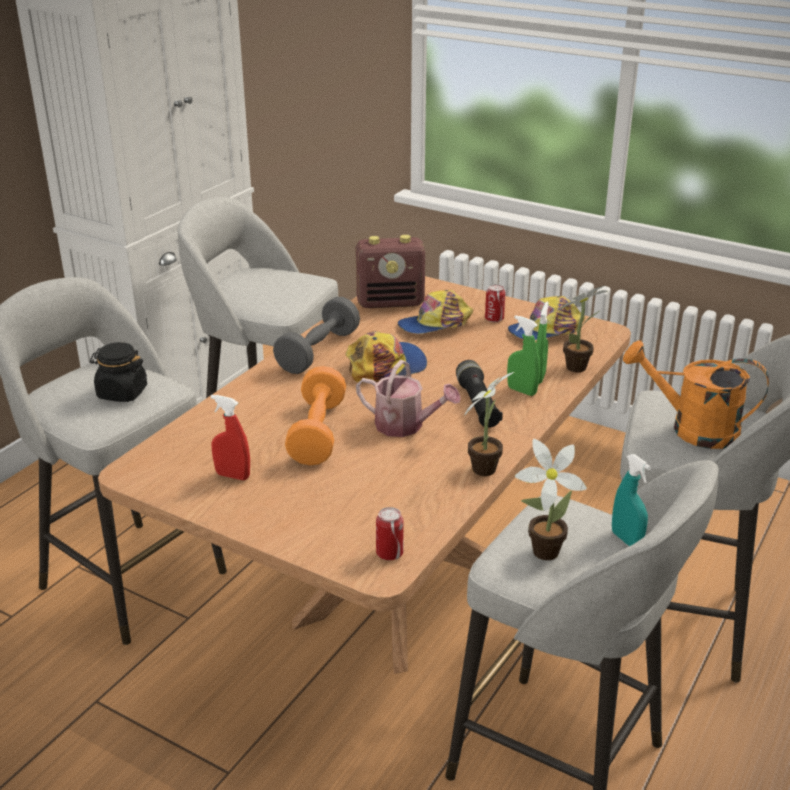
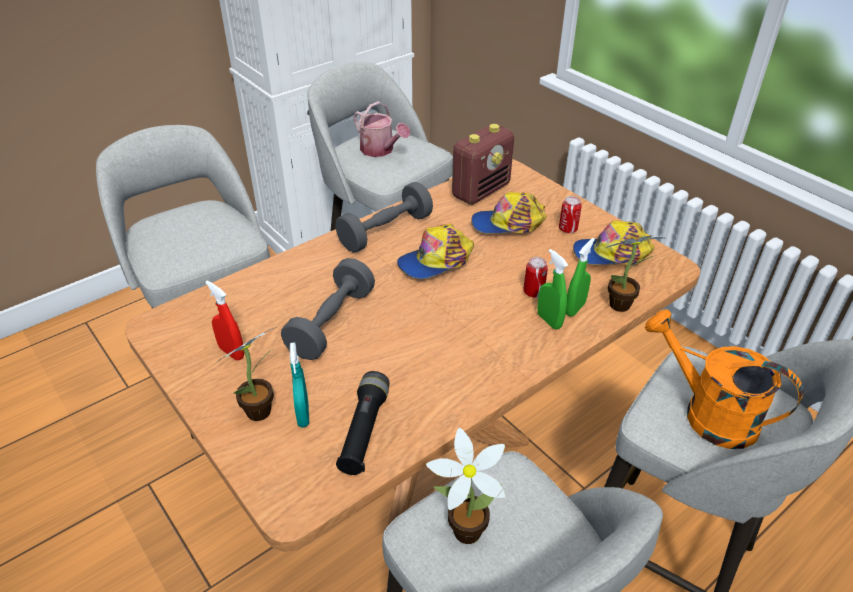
camera: 20 degrees right, 10 degrees up
(122, 393) = (202, 238): black jar -> none
(317, 433) = (331, 323): orange dumbbell -> grey dumbbell
(386, 366) = (436, 261): cap -> cap turned 150 degrees clockwise
(389, 553) = (312, 487): can -> can (533, 292)
(391, 302) = (481, 191): radio -> radio turned 60 degrees counterclockwise
(405, 426) = (415, 335): watering can -> watering can (380, 150)
(477, 404) = (497, 326): black flashlight -> black flashlight (364, 431)
(486, 467) = (463, 406): potted plant -> potted plant (263, 410)
(626, 539) = (560, 542): turquoise spray bottle -> turquoise spray bottle (303, 415)

